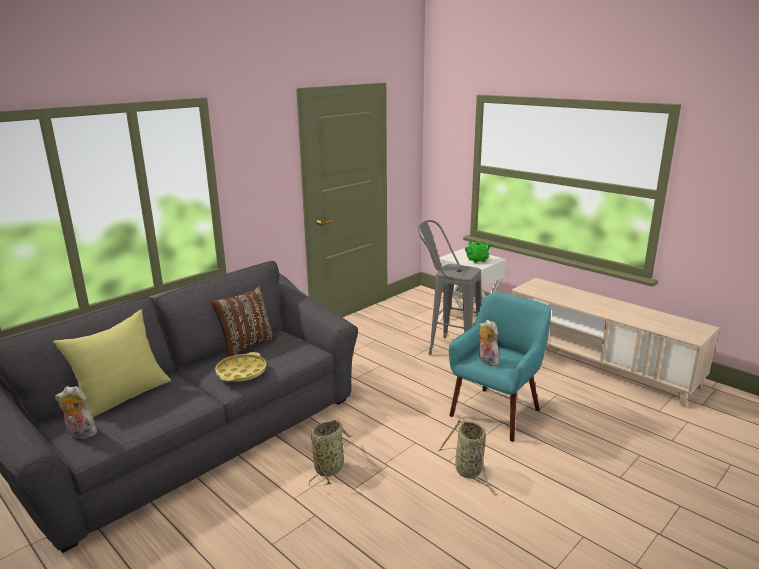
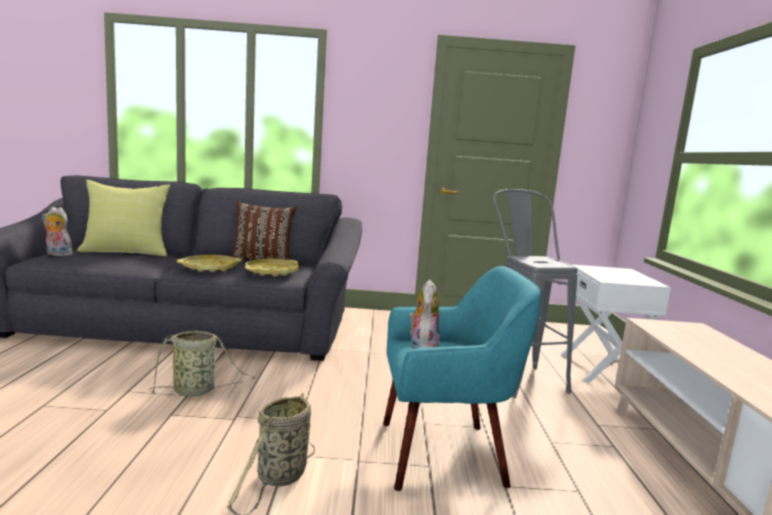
camera: 45 degrees right, 10 degrees down
(80, 434) = (57, 254): plush toy -> plush toy turned 45 degrees counterclockwise
(287, 351) = (272, 272): none -> yellow tray
(477, 260) = (619, 277): green teapot -> none

